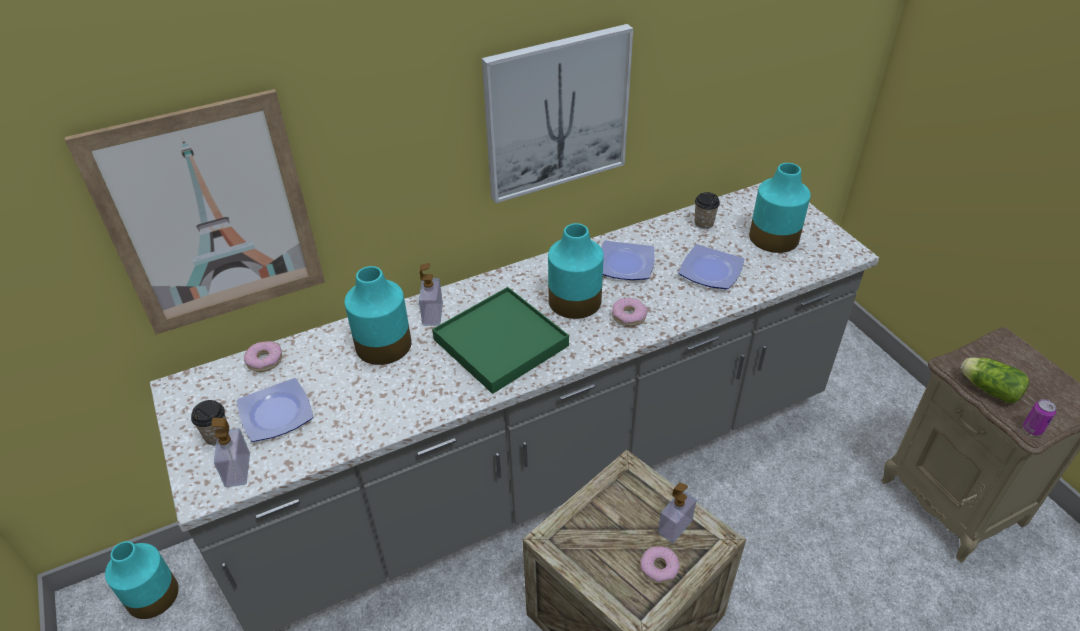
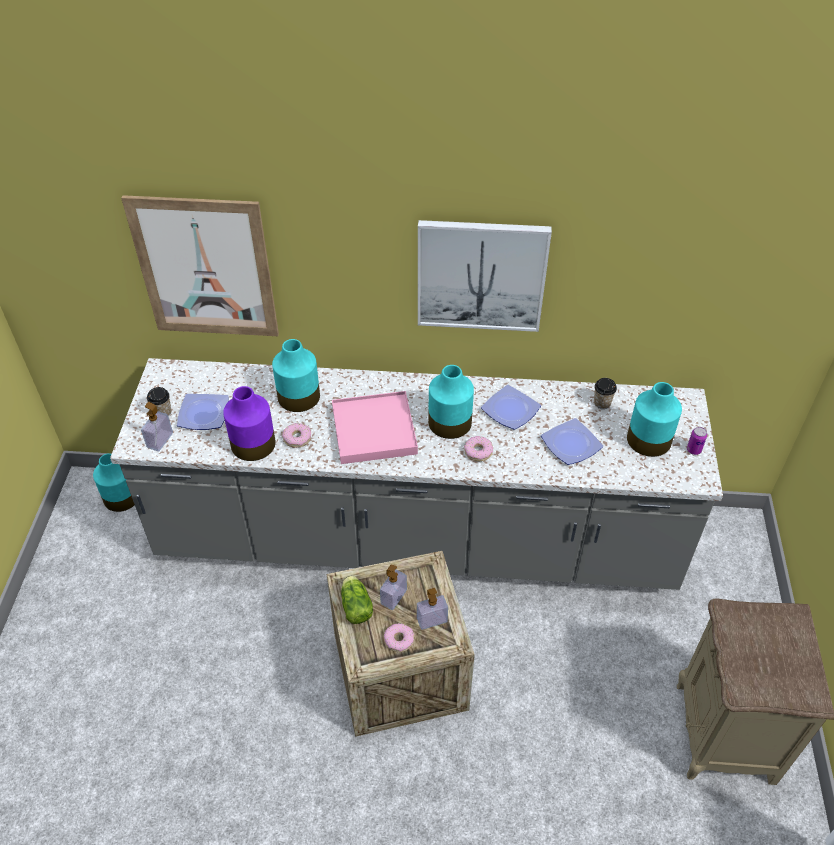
camera: 30 degrees right, 5 degrees up
(264, 360) = (220, 374): donut -> donut (297, 438)
(366, 419) = (252, 443): none -> purple vase
(432, 314) = (345, 389): soap dispenser -> soap dispenser (393, 597)
(501, 343) = (374, 430): green tray -> pink tray
(987, 388) = (737, 643): lettuce -> lettuce (355, 605)
(1032, 429) = (742, 691): can -> can (693, 450)

